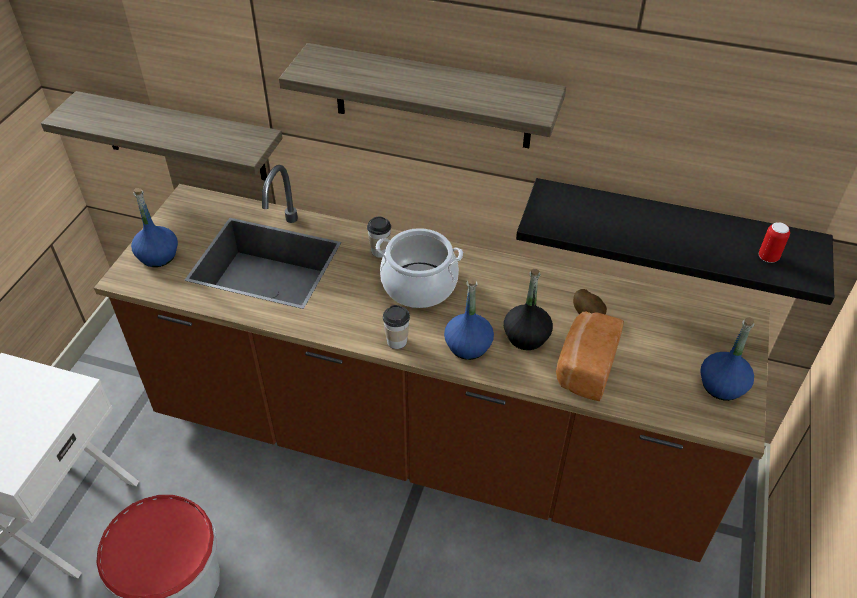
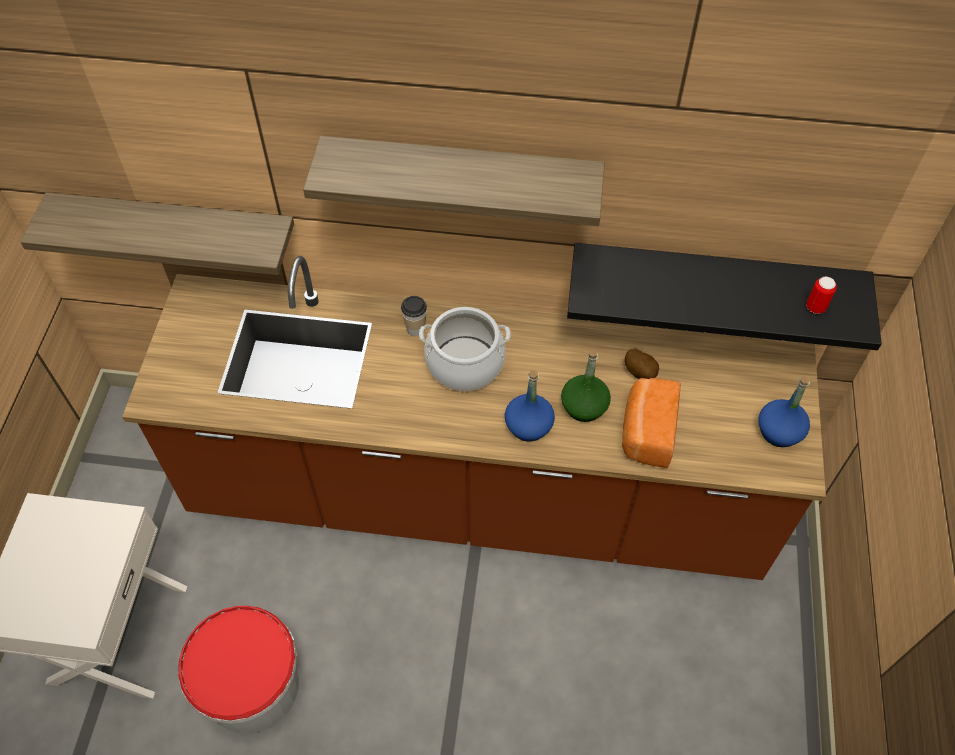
camera: 10 degrees left, 10 degrees up
(158, 256) = (180, 368): blue bottle -> none
(397, 341) = (456, 431): cup -> none
(526, 336) = (583, 406): black bottle -> green bottle

